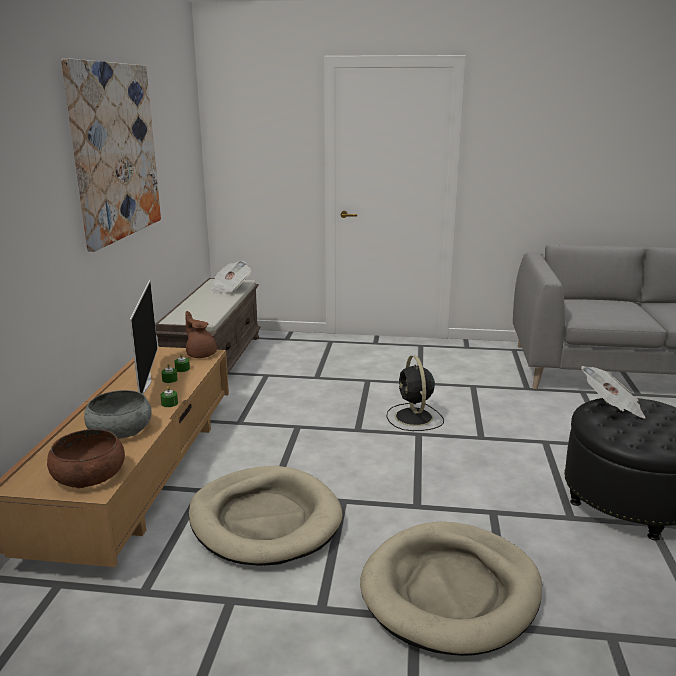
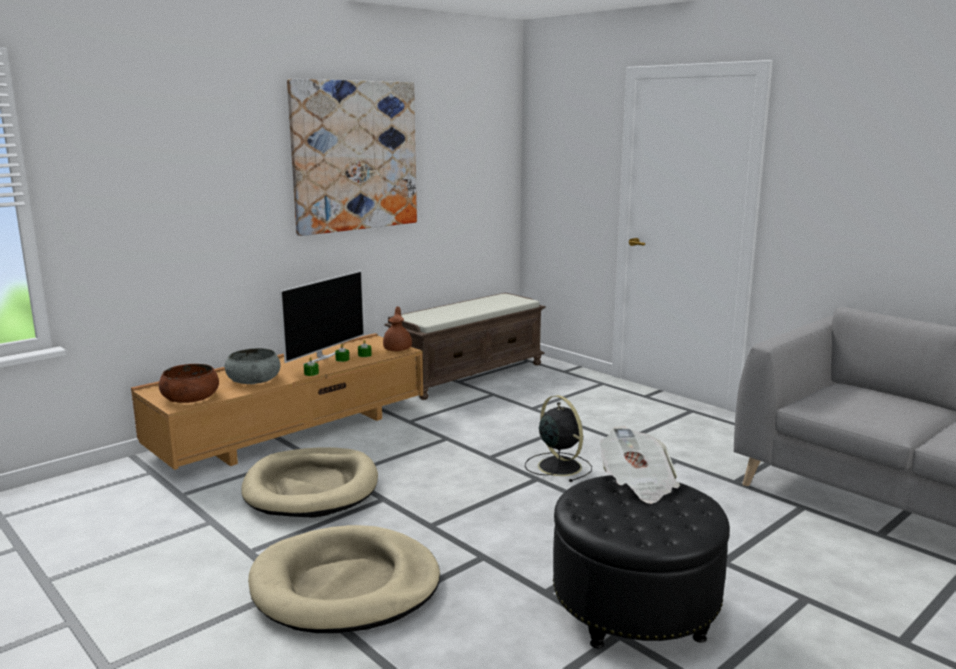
camera: 40 degrees right, 5 degrees down
(229, 289) = (500, 303): newspaper -> none
(414, 418) = (558, 466): black fan -> black fan turned 120 degrees clockwise

